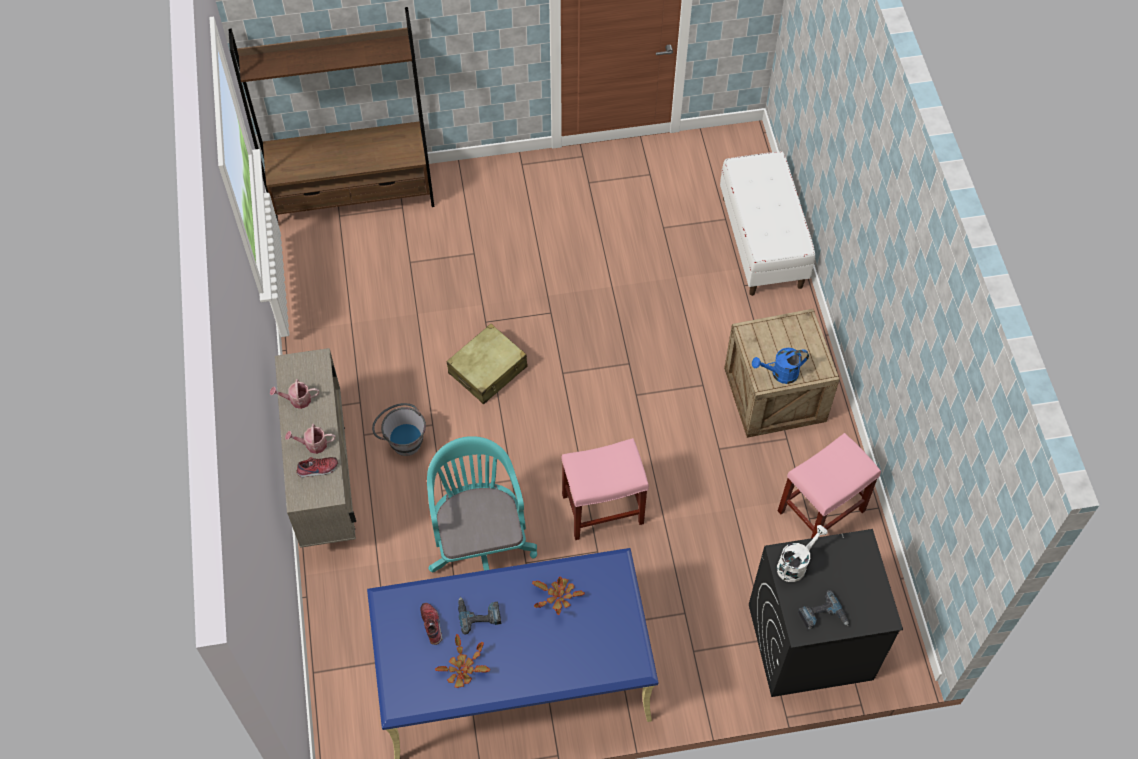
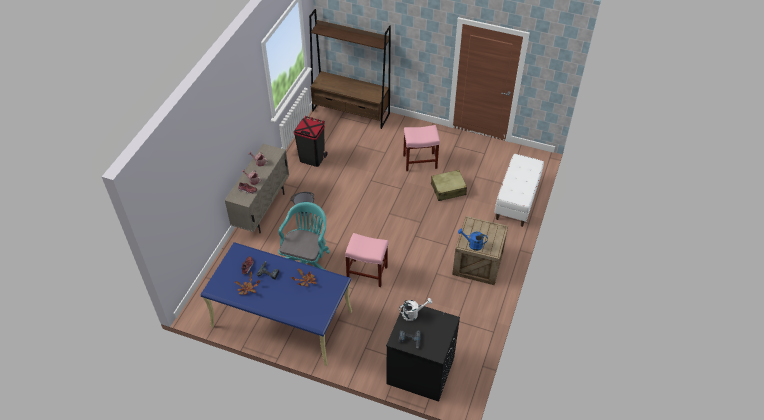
camera: 30 degrees right, 10 degrees down
(345, 328) = (312, 158): none -> black trash can
(488, 370) = (358, 198): beige suitcase -> beige suitcase (448, 189)
(822, 510) = (465, 320): pink stool -> pink stool (420, 161)

